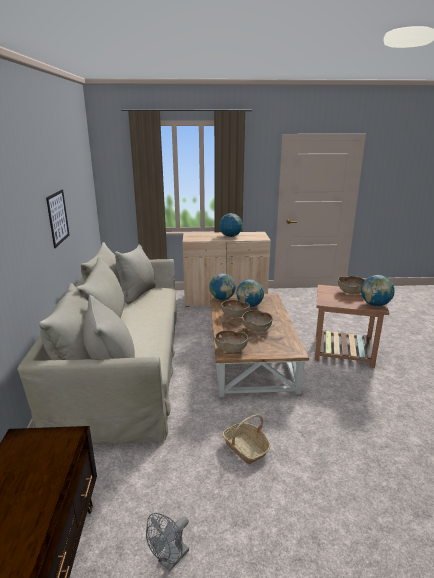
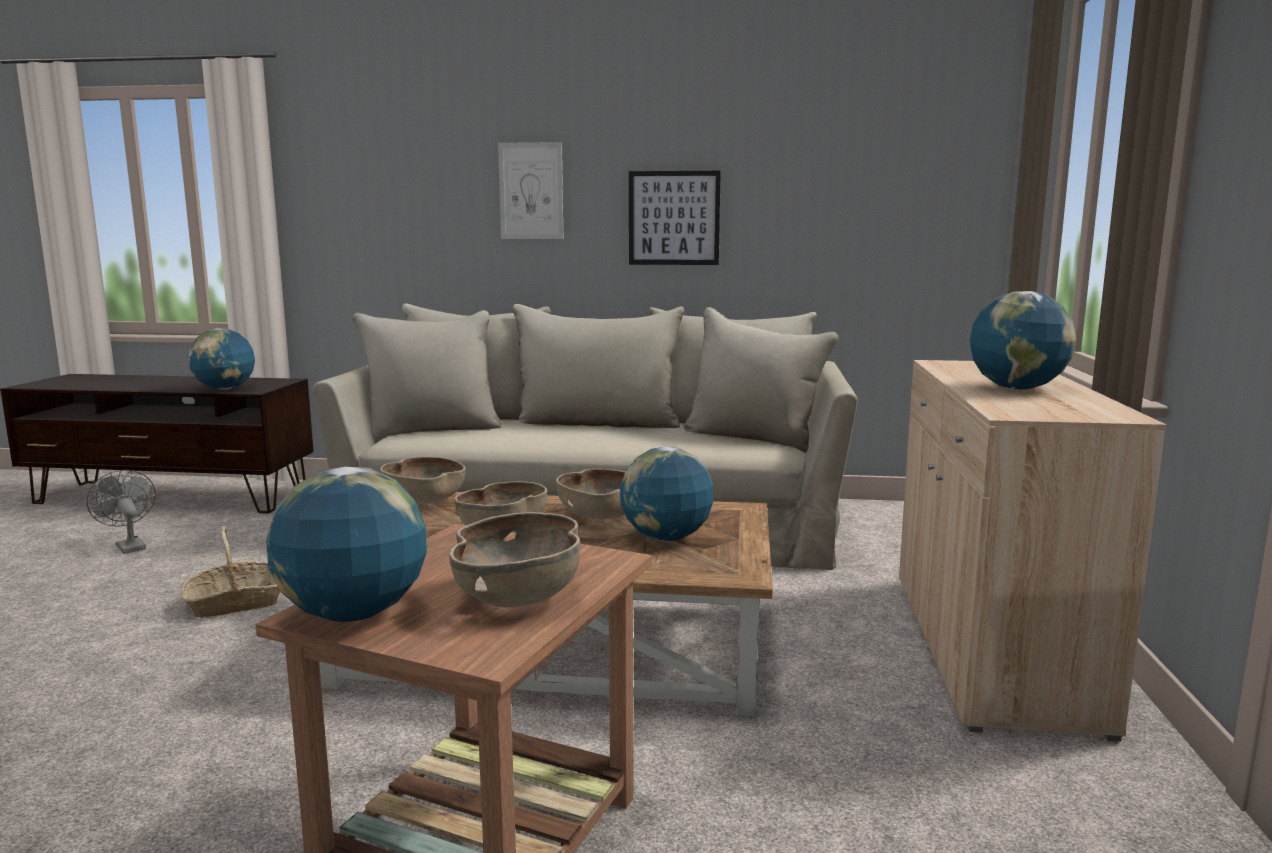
camera: 100 degrees right, 10 degrees down
(26, 221) = (531, 191): none -> picture
(222, 298) = (731, 513): globe -> globe (225, 389)

